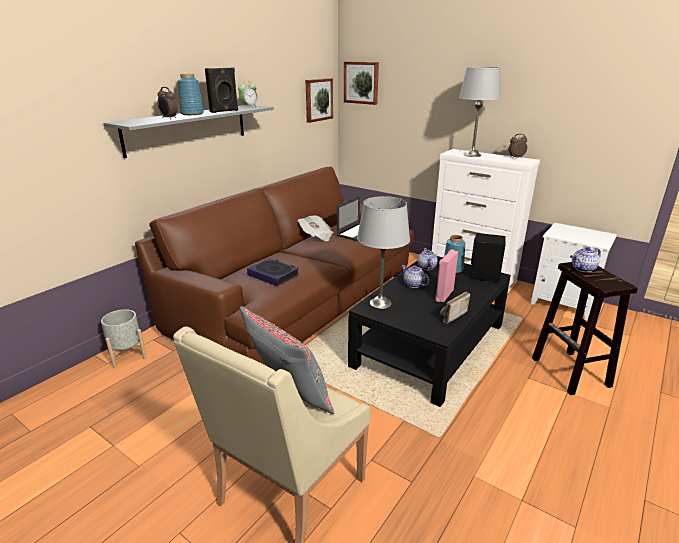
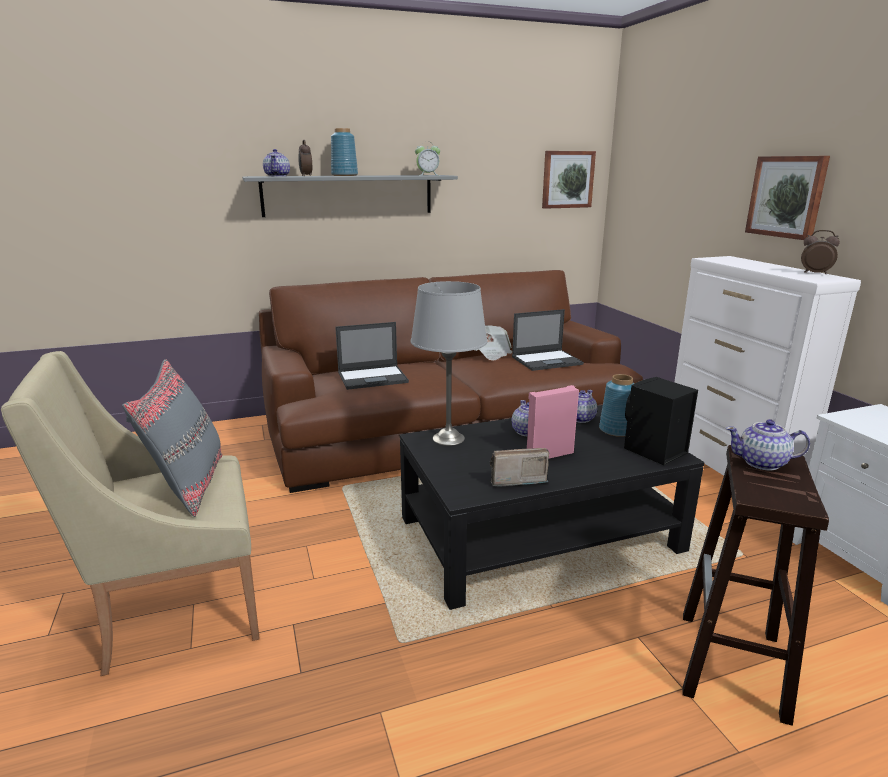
camera: 35 degrees right, 5 degrees down
(127, 355) = (225, 431): grey planter -> none
(147, 121) = (277, 176): none -> teapot
(224, 111) = (385, 175): black speaker -> none
(273, 275) = (373, 377): book -> laptop
(361, 82) = (633, 157): picture -> picture (787, 197)
(472, 155) = (741, 264): grey table lamp -> none

